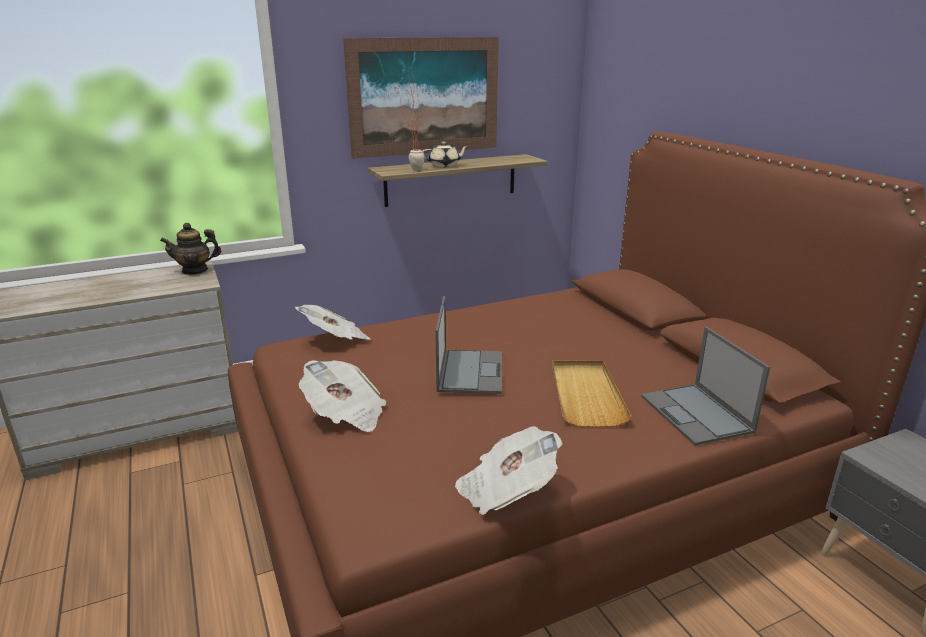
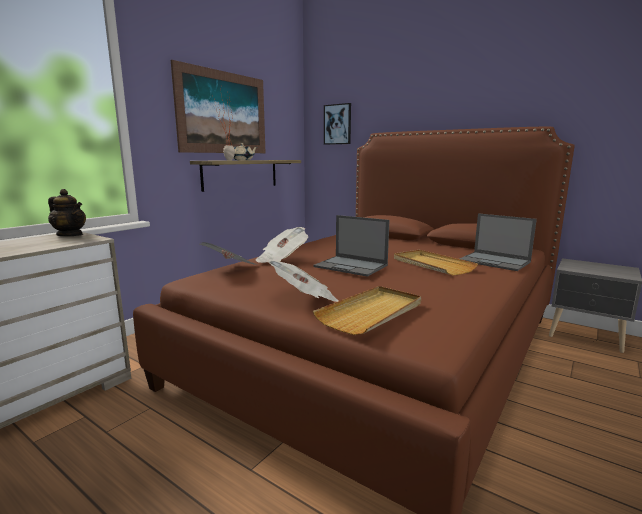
camera: 30 degrees left, 10 degrees down
(195, 270) = (70, 235): teapot -> teapot turned 105 degrees counterclockwise
(378, 460) = (372, 313): none -> beige tray
(470, 371) = (351, 266): laptop -> laptop turned 150 degrees clockwise
(506, 490) = (471, 306): newspaper -> newspaper (281, 259)
(620, 102) = (337, 124): none -> picture

